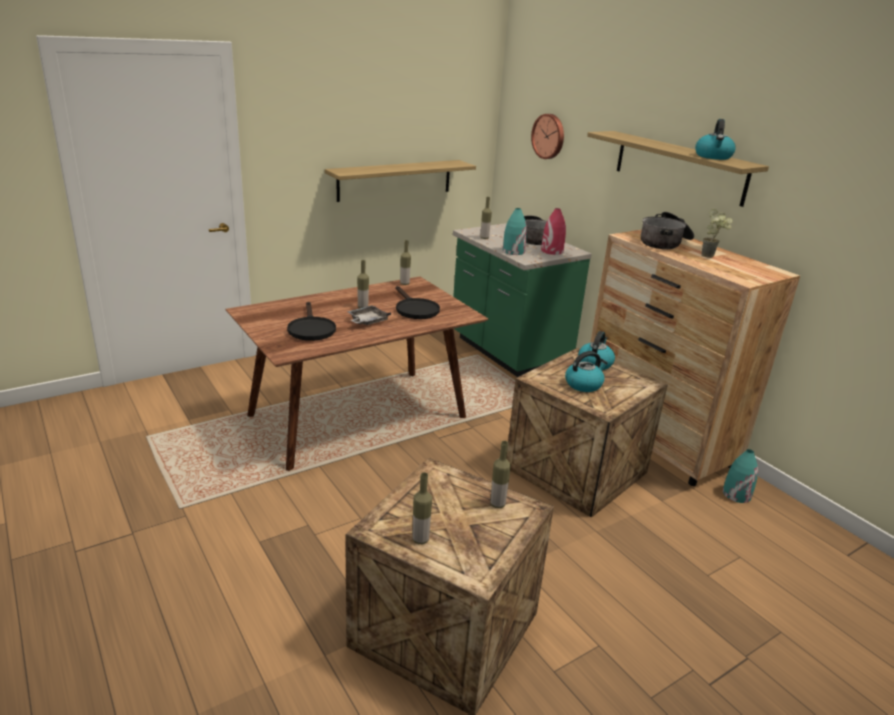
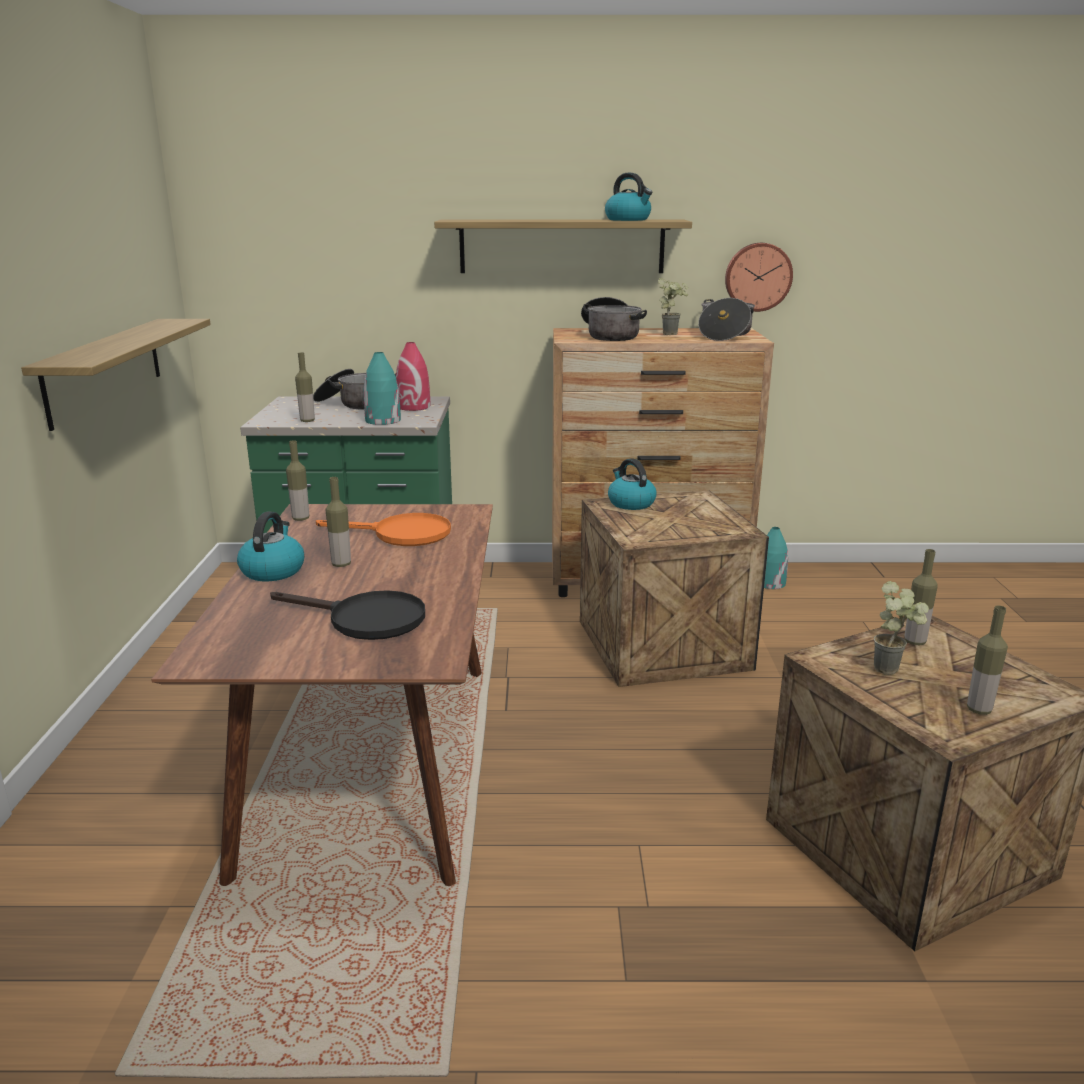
camera: 55 degrees left, 5 degrees down
(367, 321) = (397, 573): grey tray -> none
(414, 309) = (401, 534): black frying pan -> orange frying pan
(445, 499) = (893, 670): none -> potted plant
(549, 136) = (310, 250): wall clock -> wall clock (757, 277)
(584, 384) = (674, 522): kettle -> kettle (273, 570)
(745, 270) = (724, 334): none -> cooking pot

